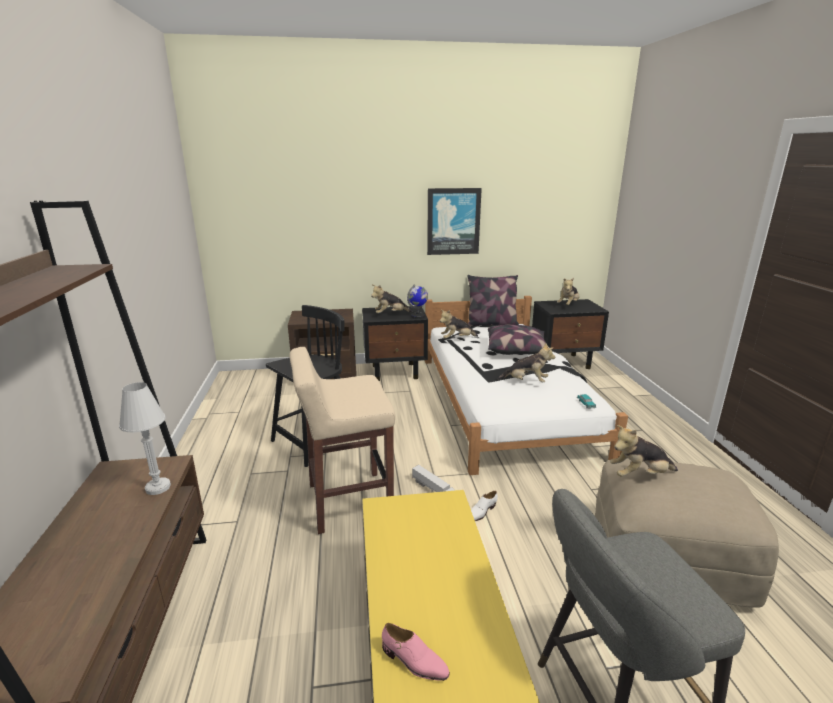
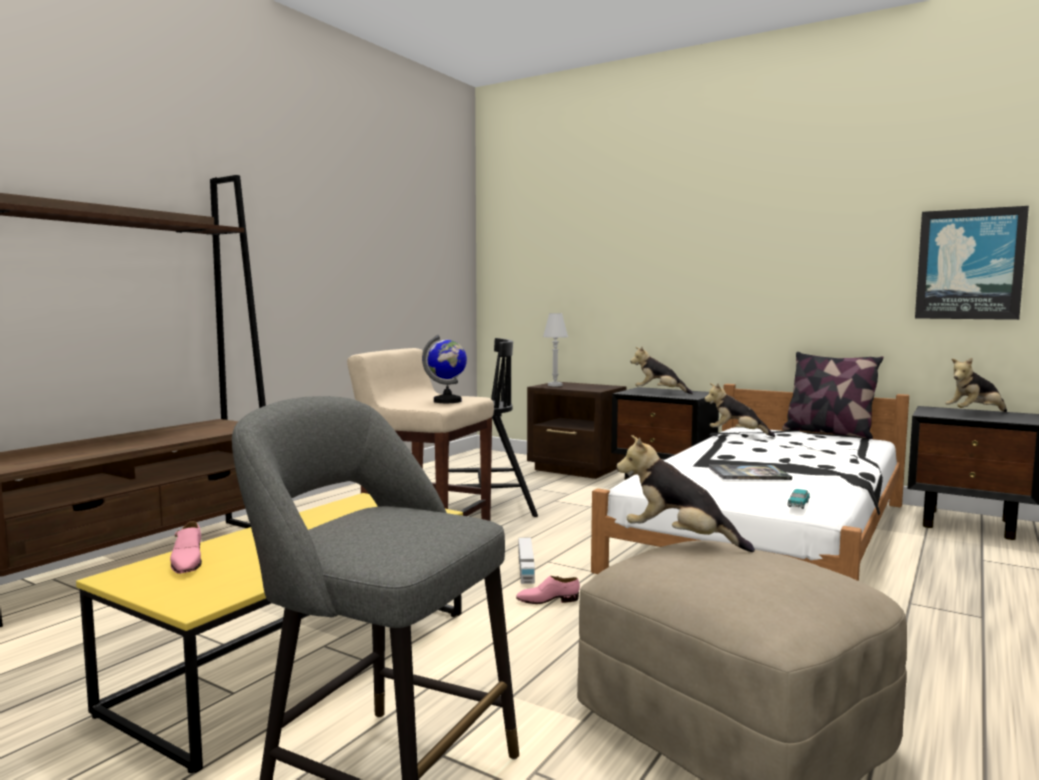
camera: 40 degrees right, 15 degrees down
(158, 487) = (219, 432): white table lamp -> white table lamp (555, 385)
(418, 316) = (690, 397): globe -> globe (447, 401)
(453, 221) = (774, 270): picture -> picture (969, 264)
(482, 512) = (547, 600): white shoe -> pink shoe
(517, 350) = (807, 453): pillow -> none
(526, 382) = (748, 474): plush toy -> book

